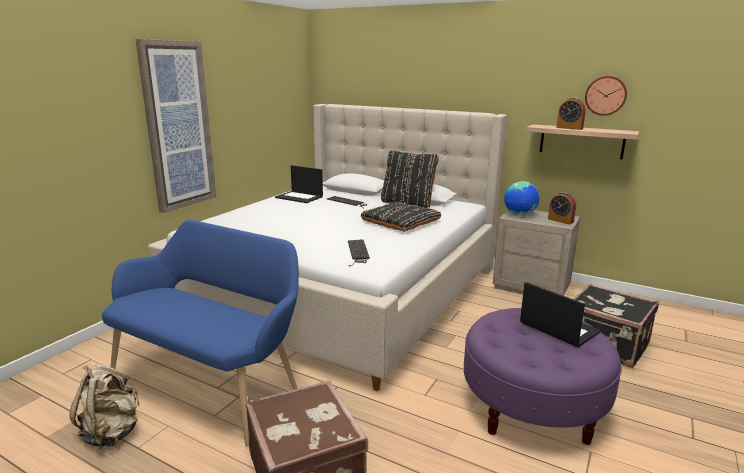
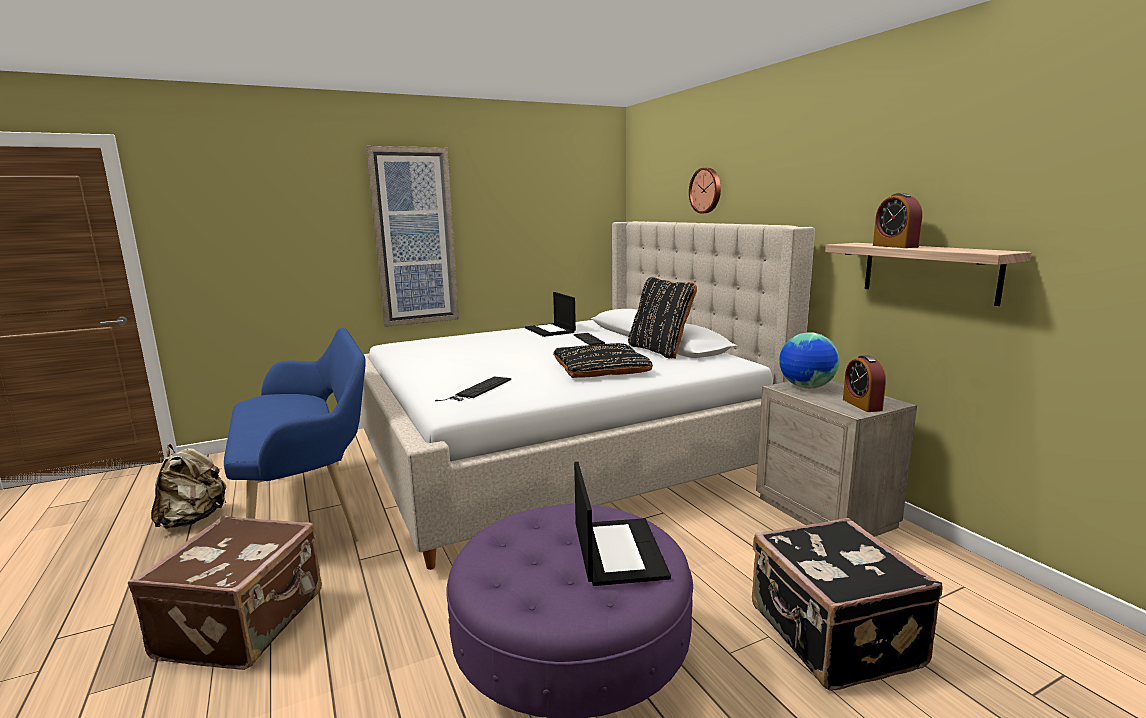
camera: 35 degrees right, 5 degrees down
(606, 95) = (969, 187): wall clock -> wall clock (706, 190)

